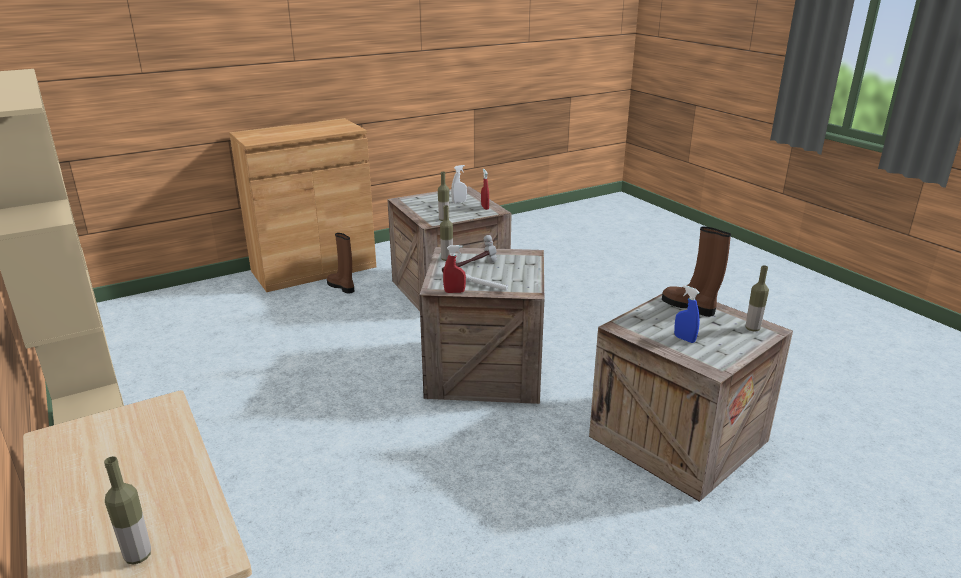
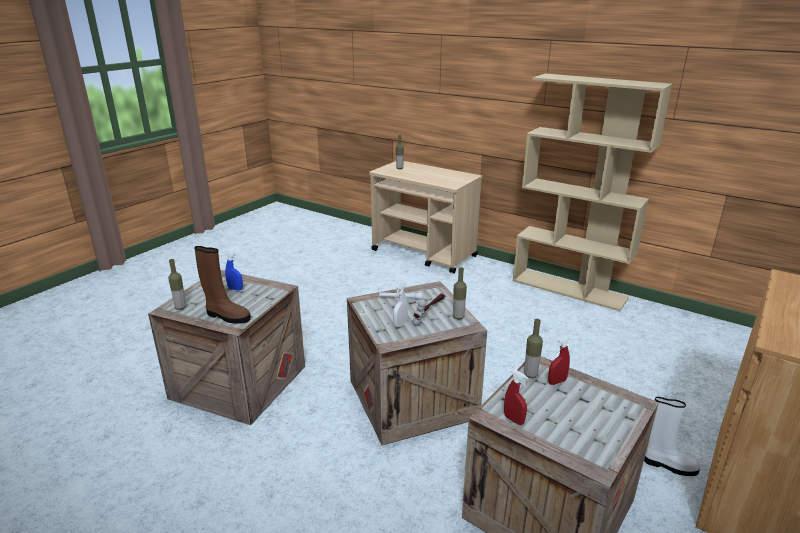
camera: 155 degrees right, 0 degrees up
(342, 287) = (668, 465): brown boot -> white boot
(454, 292) = (417, 288): red spray bottle -> red spray bottle (557, 382)
(459, 202) = (561, 423): white spray bottle -> white spray bottle (400, 324)

